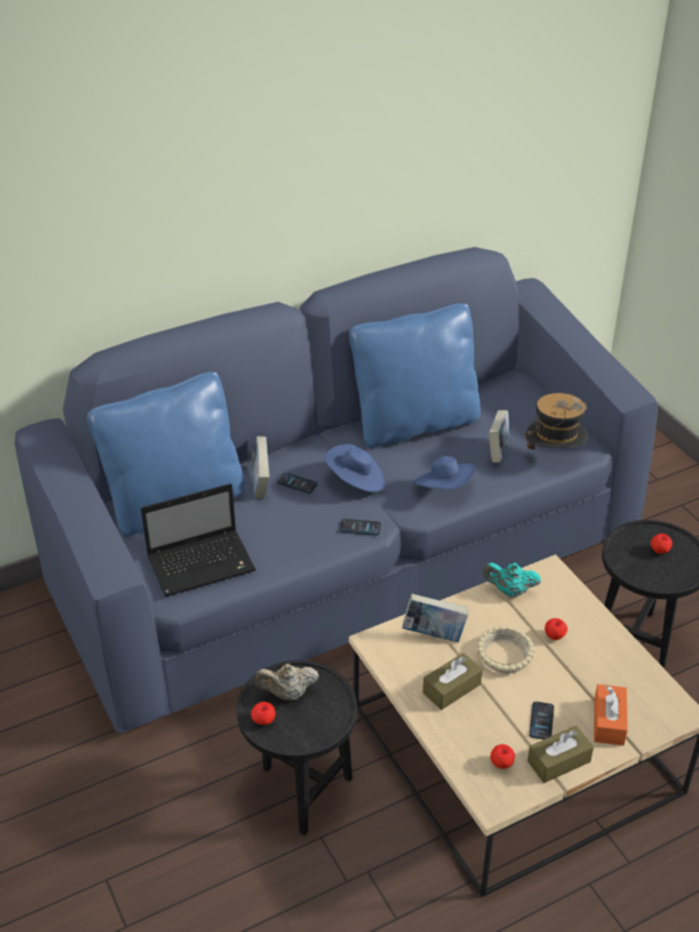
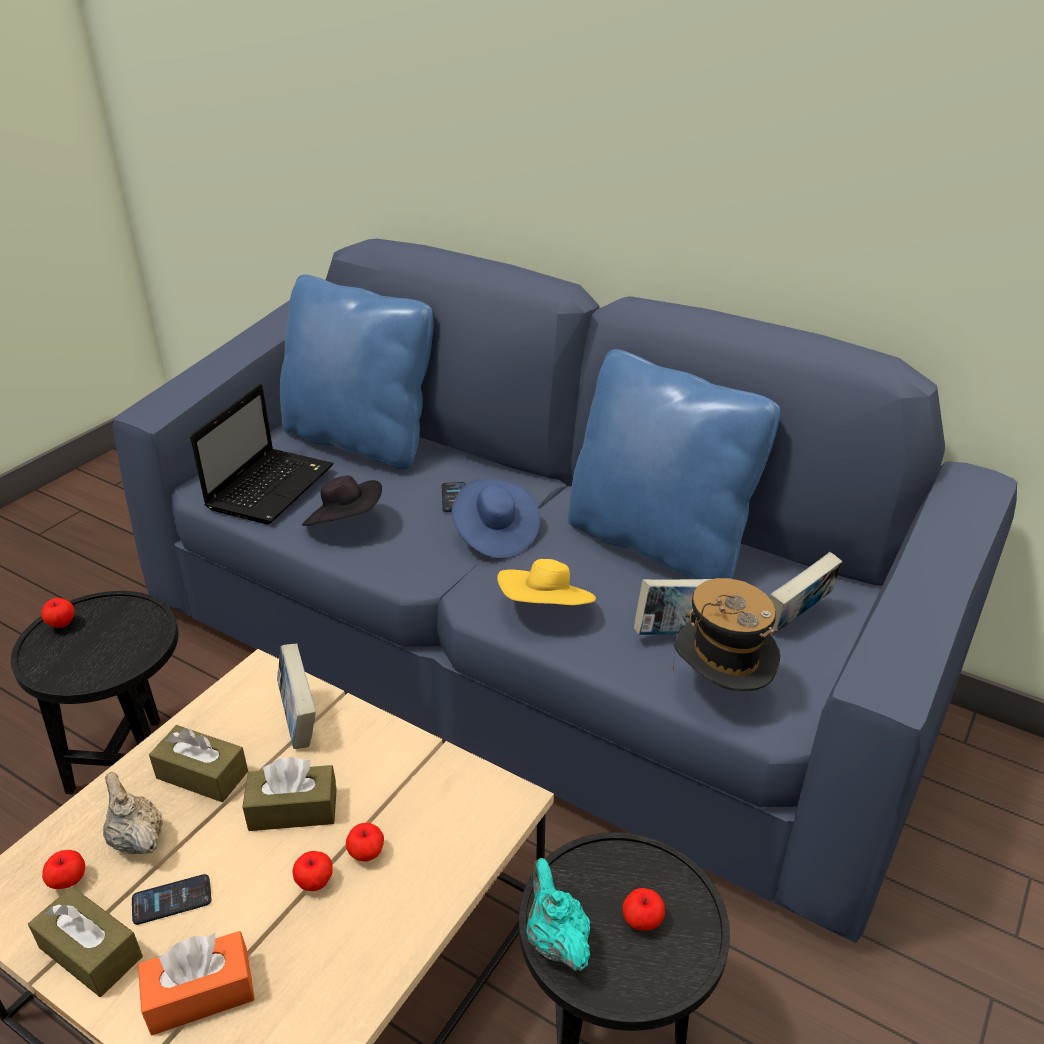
camera: 60 degrees right, 5 degrees down
(203, 563) = (271, 486): laptop -> laptop turned 105 degrees counterclockwise
(261, 484) = (436, 477): book -> book (796, 620)
(283, 541) = (345, 523): none -> black hat
(287, 693) = (115, 626): beige teapot -> beige teapot (137, 839)
(360, 528) = (409, 567): phone -> none
(444, 488) = (546, 609): blue hat -> yellow hat
(505, 656) = (293, 809): beige bowl -> brown tissue box
(510, 591) = (433, 769): turquoise teapot -> turquoise teapot (556, 940)
(562, 661) = (315, 882): none -> apple

